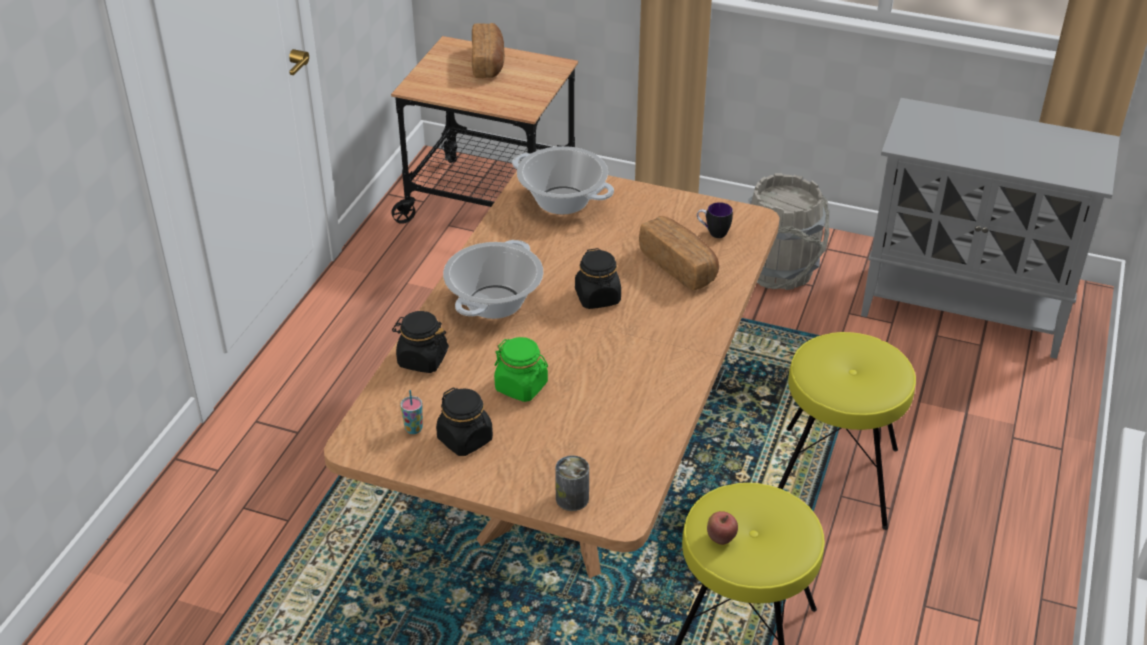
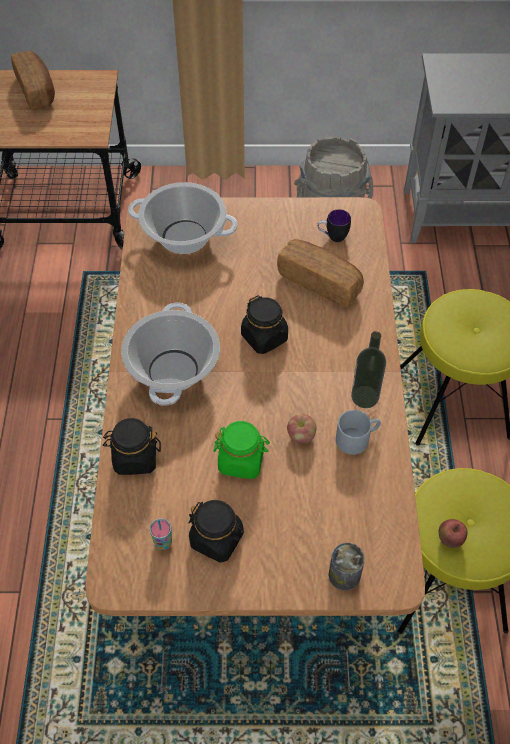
camera: 20 degrees left, 15 degrees up
(590, 382) = (301, 436): none -> apple
(645, 397) = (357, 438): none -> grey mug
(672, 367) = (365, 396): none -> bottle

